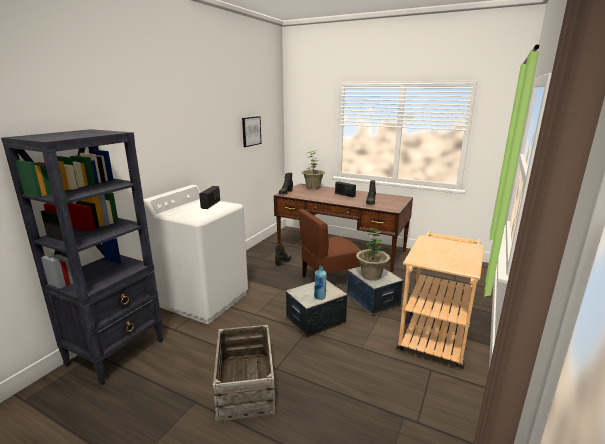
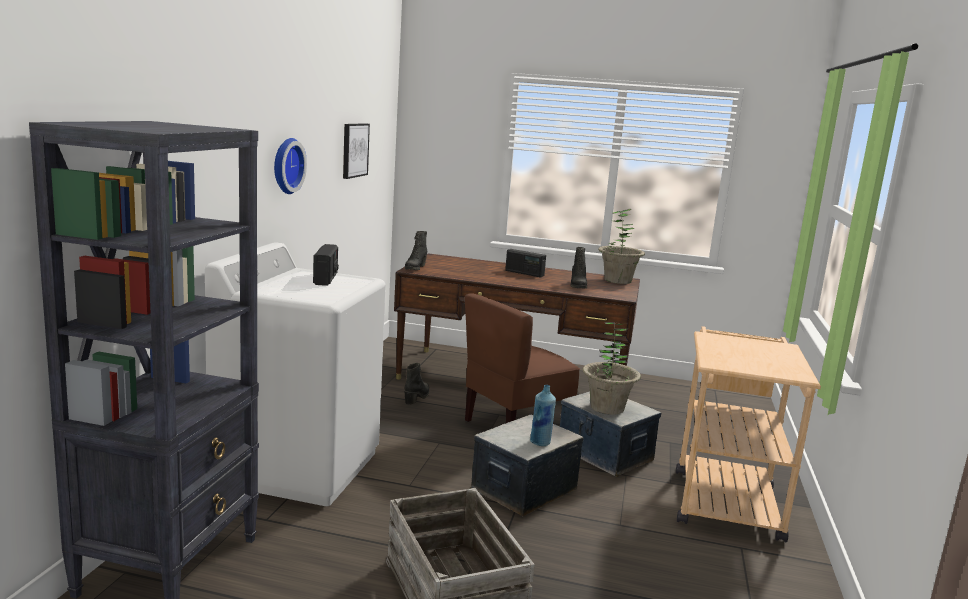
camera: 15 degrees left, 5 degrees down
(198, 143) = (285, 165): none -> wall clock
(313, 187) = (458, 260): potted plant -> potted plant (617, 280)

